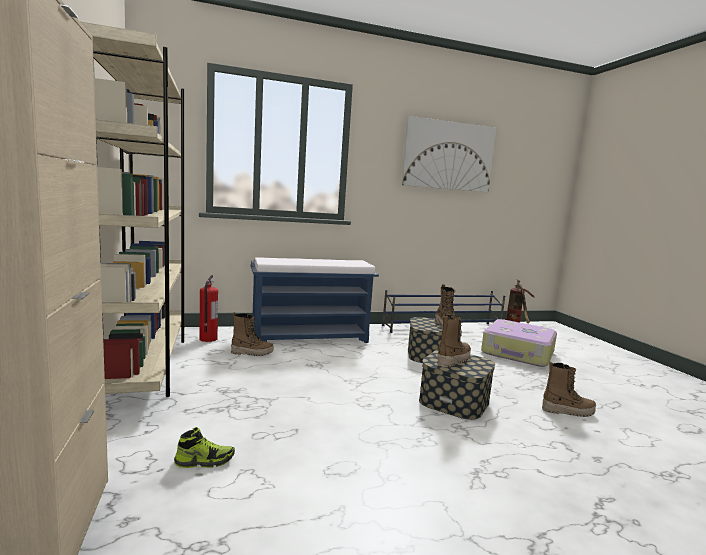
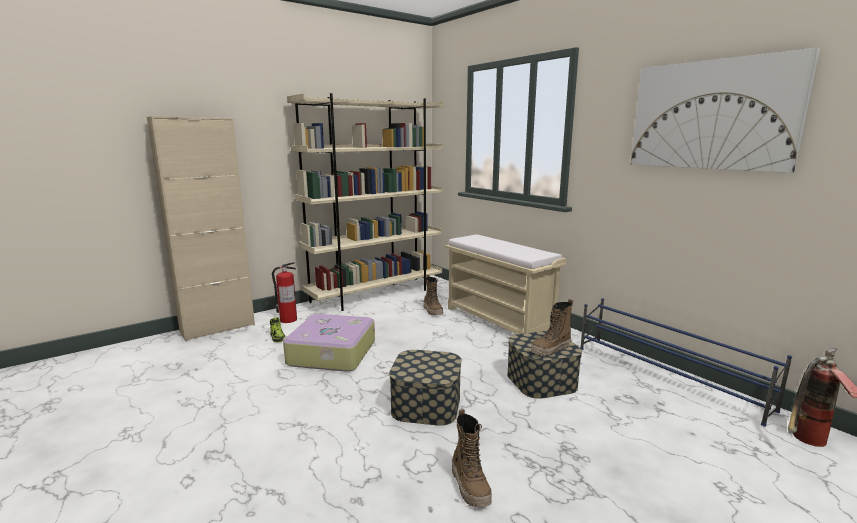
camera: 70 degrees right, 5 degrees up
(208, 339) = (441, 294): fire extinguisher -> fire extinguisher (288, 320)
(311, 337) = (499, 320): blue bench -> beige bench
(453, 360) = (427, 362): boot -> none
(518, 353) = (661, 445): suitcase -> suitcase (331, 353)

